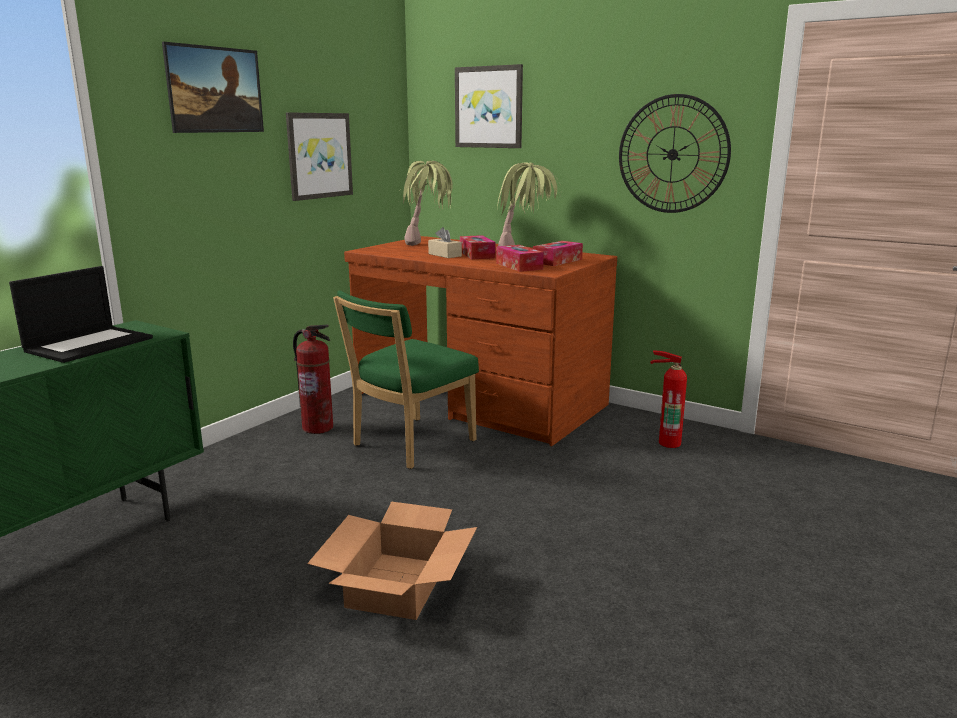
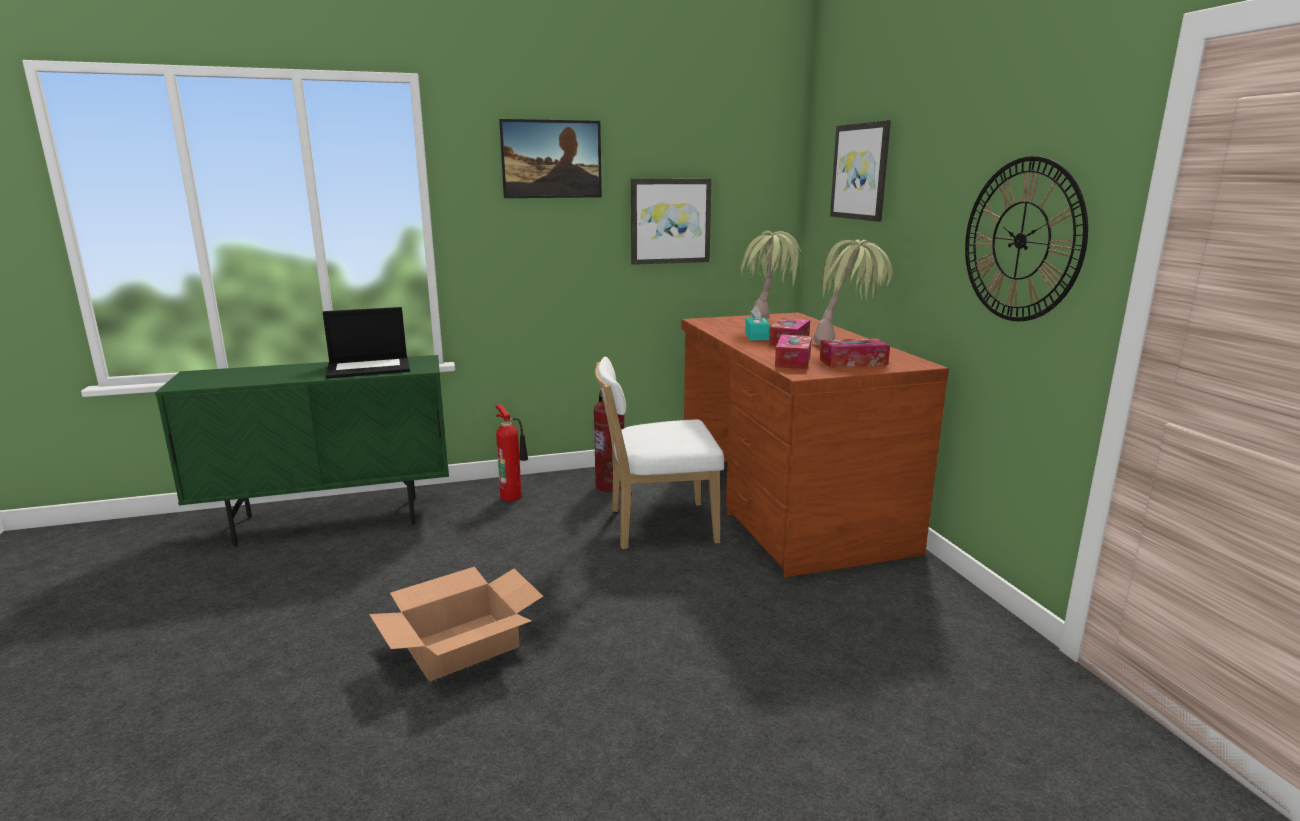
camera: 40 degrees right, 0 degrees up
(409, 444) = (656, 526): green chair -> white chair
(444, 255) = (756, 336): beige tissue box -> turquoise tissue box
(668, 442) = (929, 625): fire extinguisher -> fire extinguisher (512, 495)

